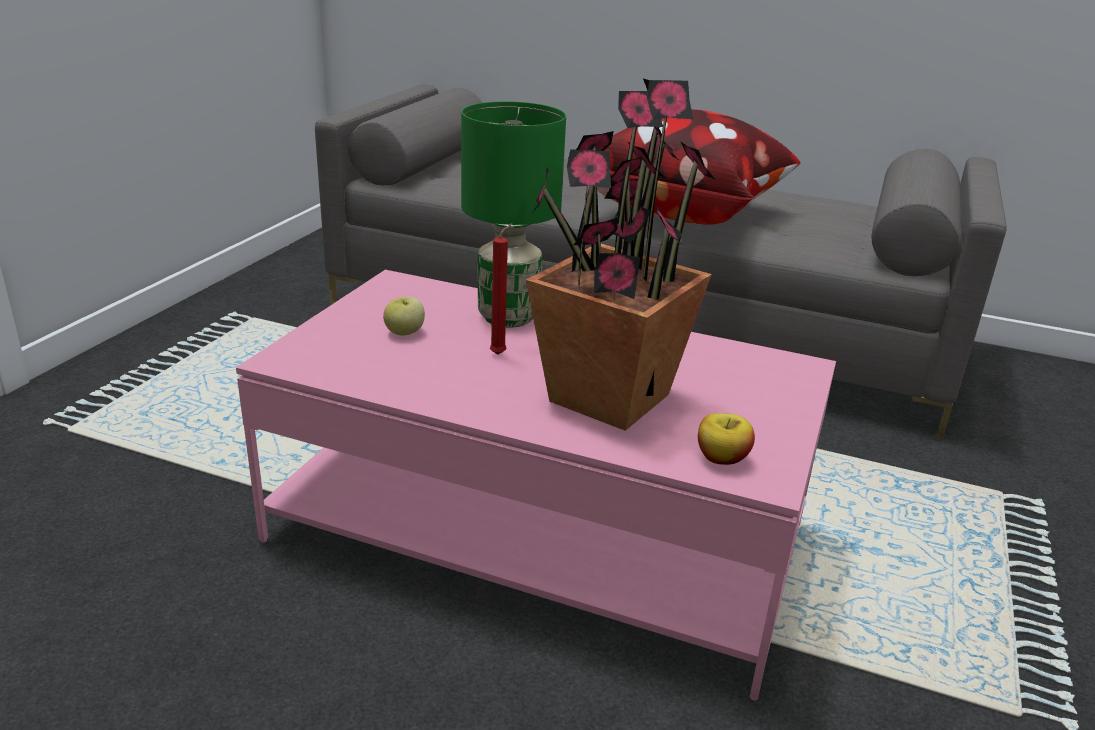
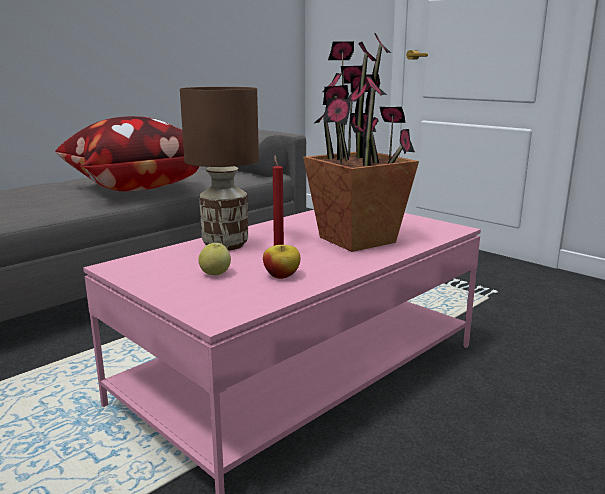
camera: 65 degrees left, 10 degrees down
(508, 317) = (226, 245): green table lamp -> brown table lamp
(722, 458) = (432, 231): apple -> apple (281, 275)

